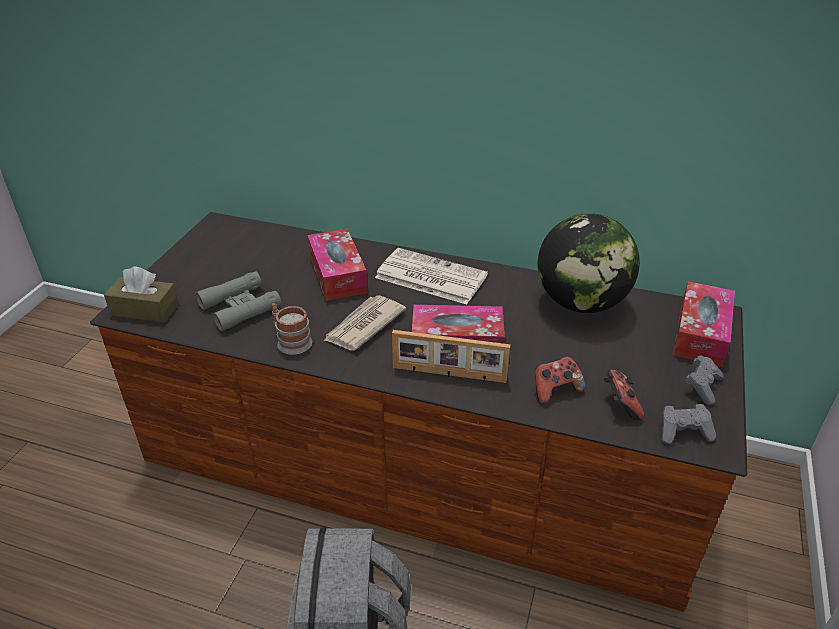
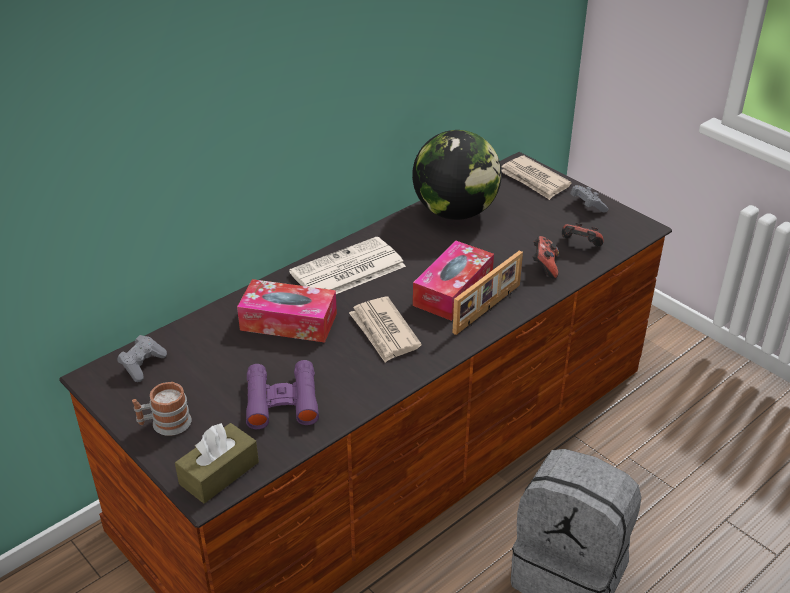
camera: 60 degrees left, 0 degrees up
(240, 307) = (282, 401): grey binoculars -> purple binoculars
(290, 341) = (368, 382): mug -> mug (165, 424)
(683, 432) = (623, 233): grey game controller -> grey game controller (142, 365)
(700, 334) = (534, 180): tissue box -> newspaper

